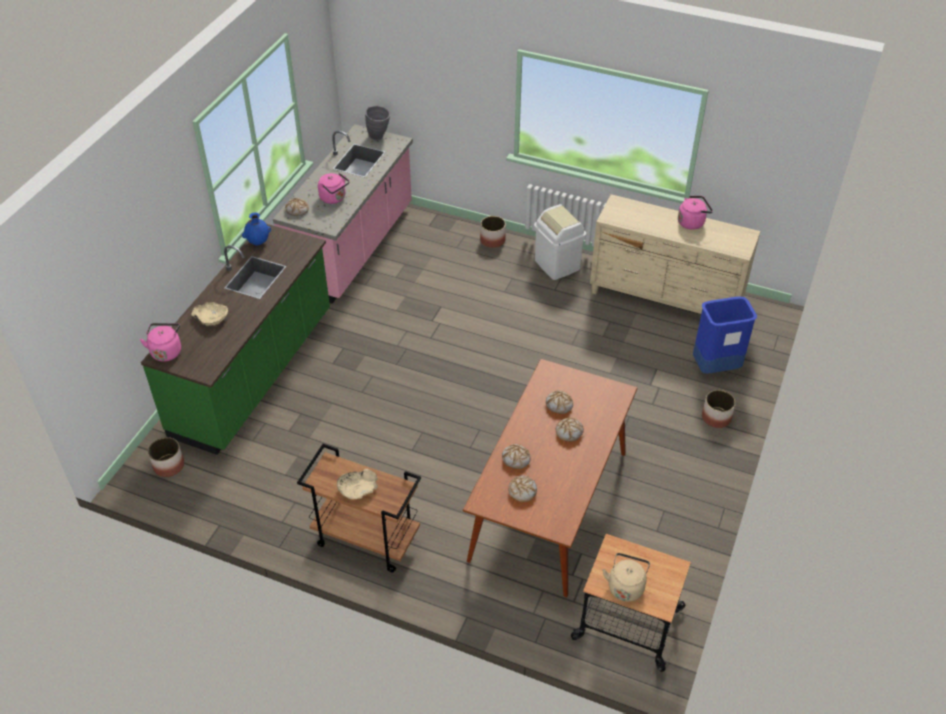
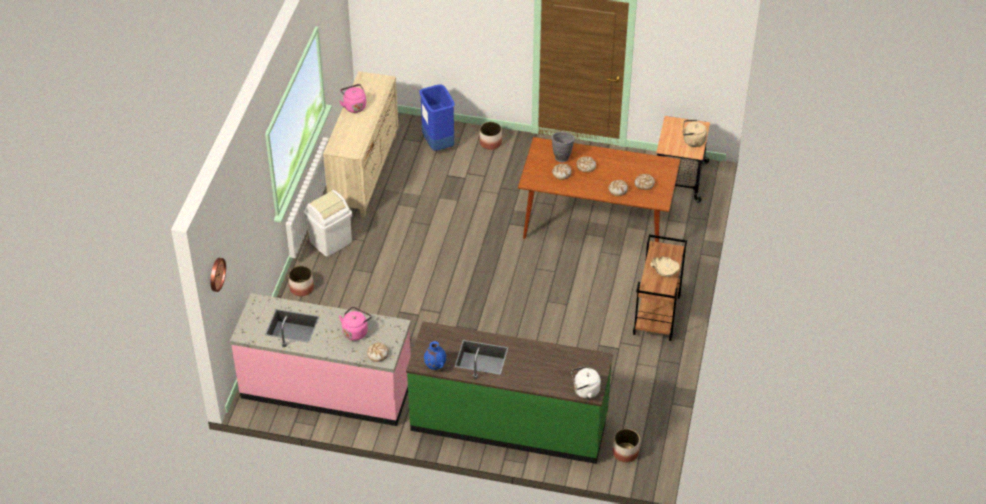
camera: 100 degrees left, 0 degrees up
(166, 351) = (585, 391): pink kettle -> white kettle
(211, 318) = (539, 372): beige bowl -> none
(356, 45) = (216, 274): none -> wall clock
(379, 137) = (251, 317): grey vase -> grey vase (562, 156)

